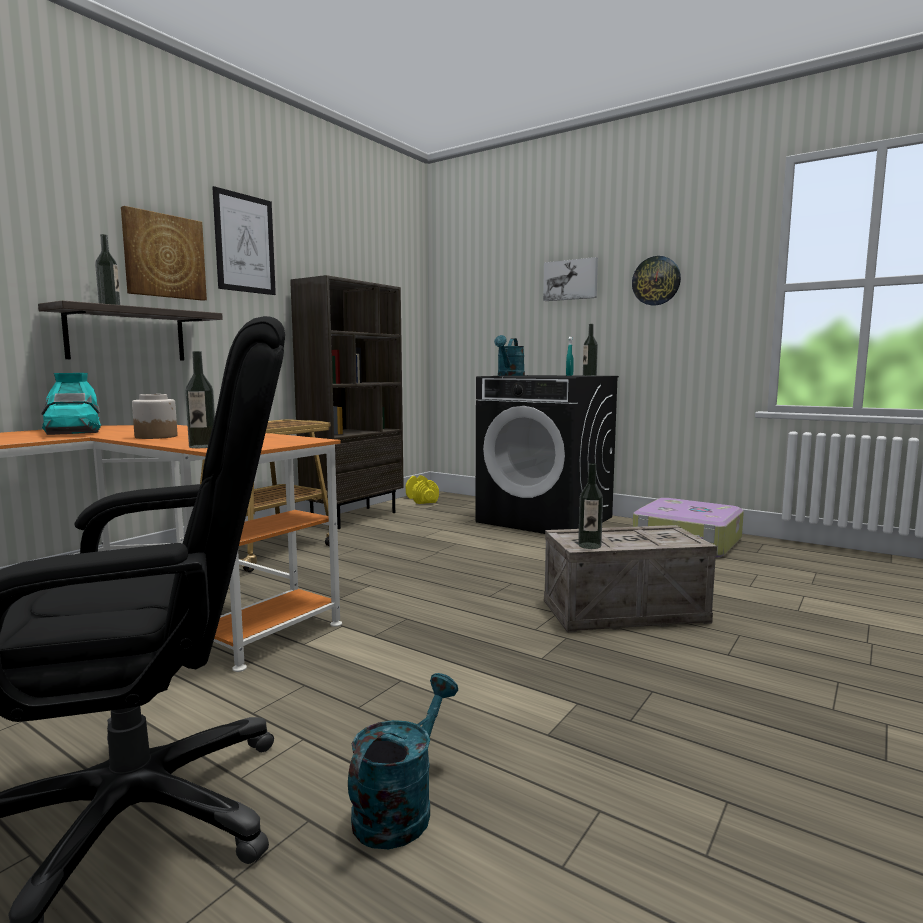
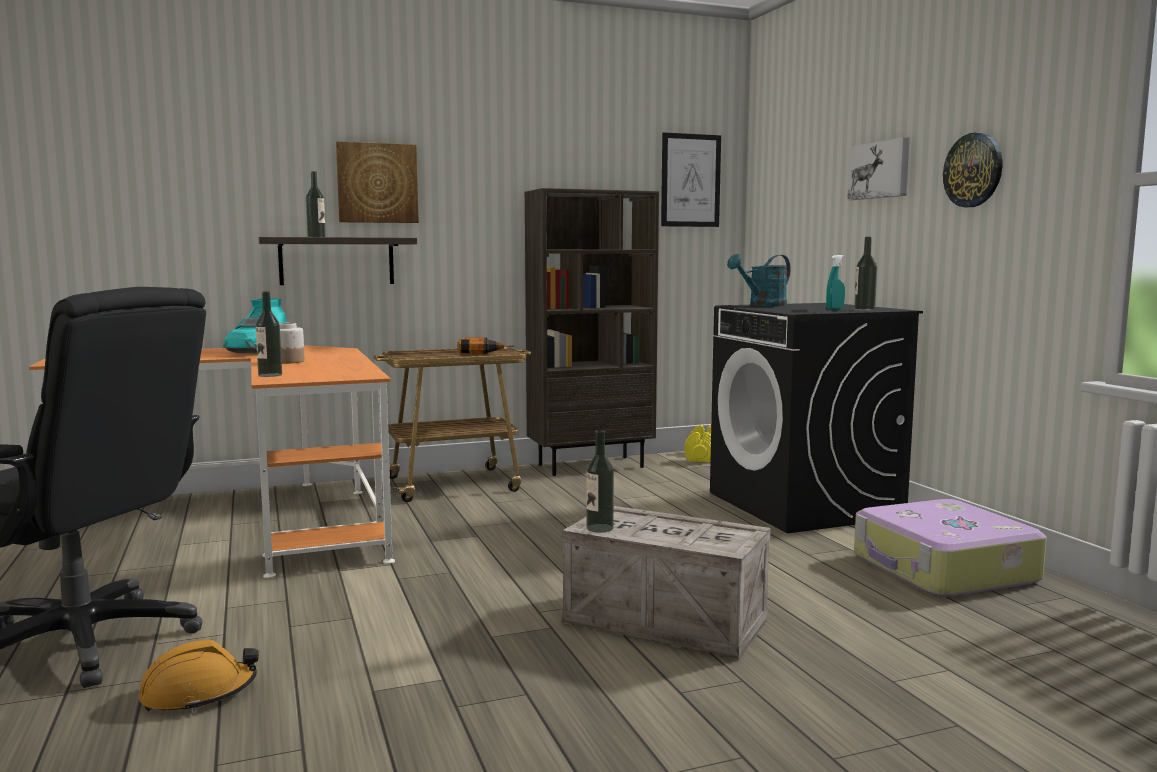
camera: 35 degrees right, 0 degrees up
(245, 243) = (469, 159): picture -> picture (690, 180)
(283, 423) = (482, 352): none -> power drill
(400, 807) = (199, 694): turquoise watering can -> orange hard hat

